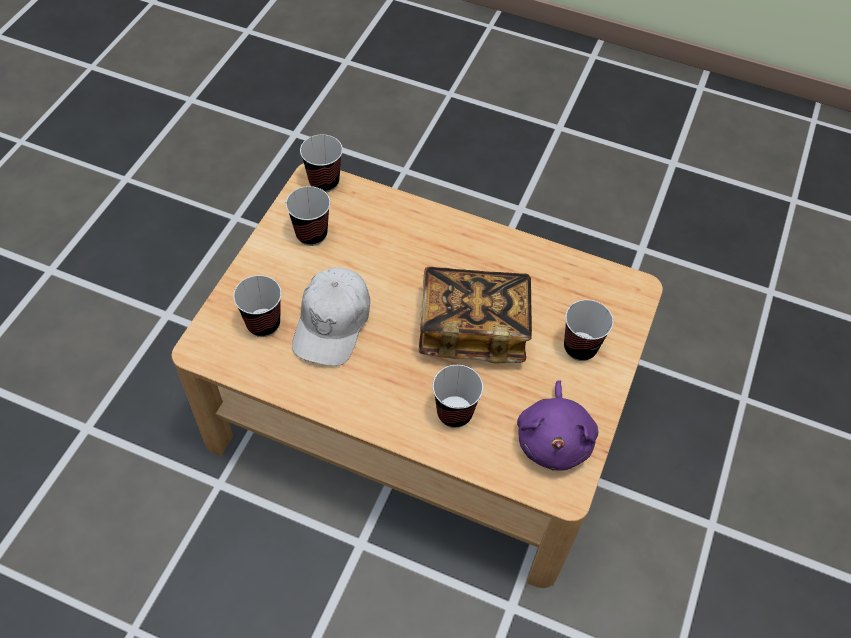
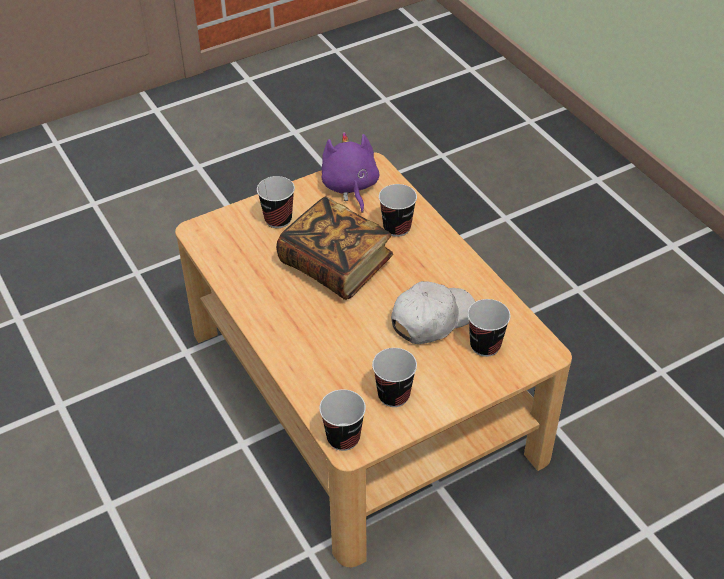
camera: 140 degrees left, 10 degrees down
(554, 439) = (350, 187): purple plush toy -> purple plush toy turned 60 degrees counterclockwise

